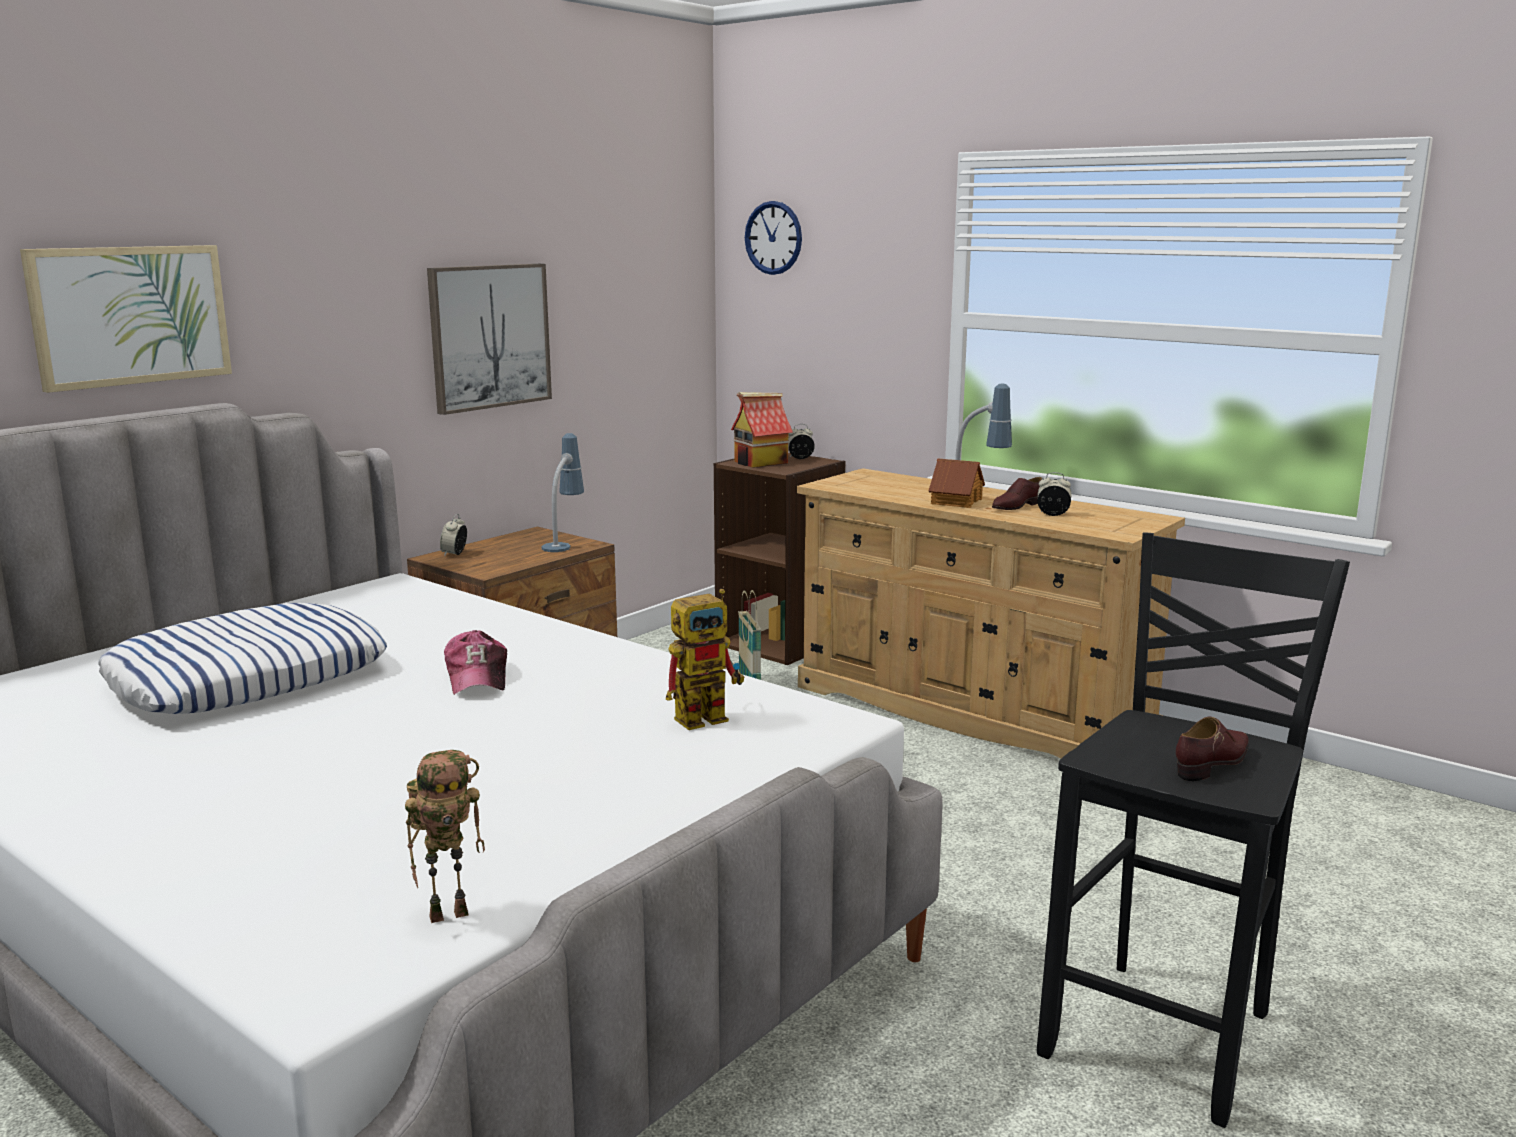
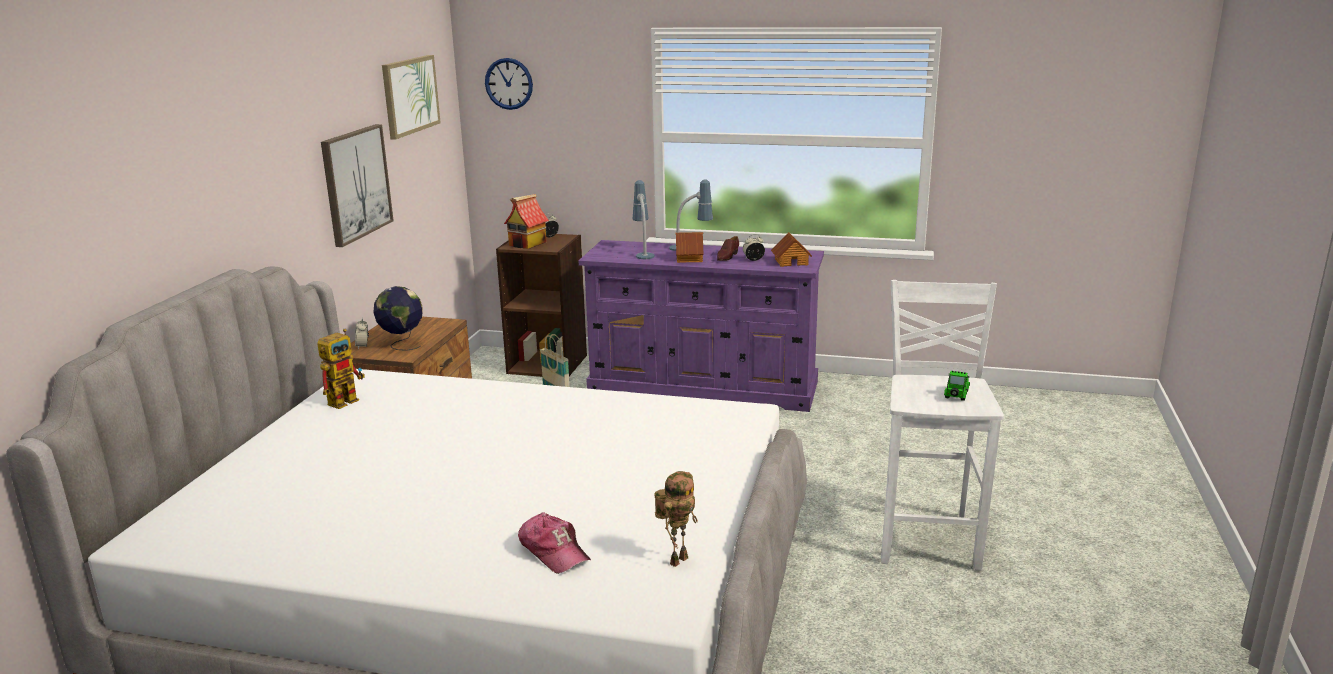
camera: 25 degrees left, 5 degrees up
(130, 315) = (173, 216): picture -> picture (410, 95)
(249, 676) = (356, 462): pillow -> none
(478, 677) = (510, 430): cap -> cap (553, 551)
(500, 559) = (402, 344): none -> globe
(564, 543) = (431, 324): table lamp -> table lamp (643, 253)
(709, 716) = (675, 424): toy robot -> toy robot (346, 399)
(972, 712) = (704, 387): beige dresser -> purple dresser
(1110, 524) = (791, 262): none -> toy house
(1164, 1034) = (928, 537): black stool -> white stool
(1213, 763) = (956, 395): brown shoe -> toy car

